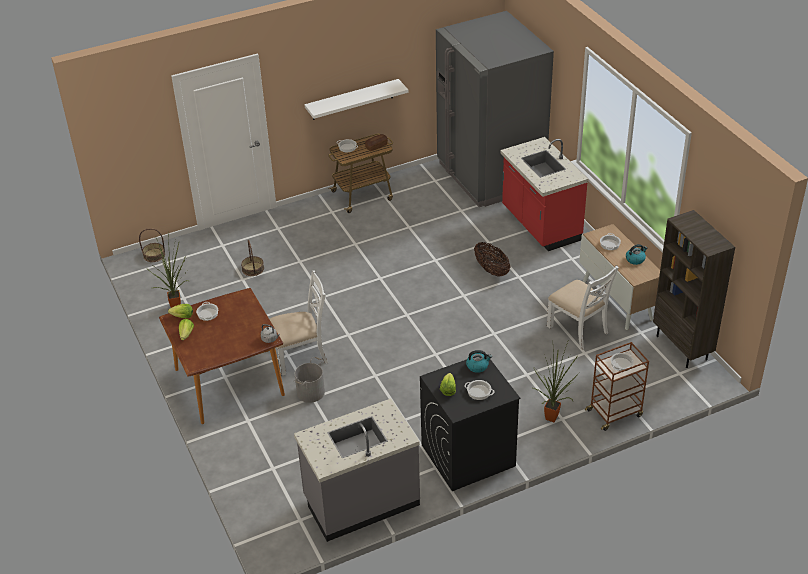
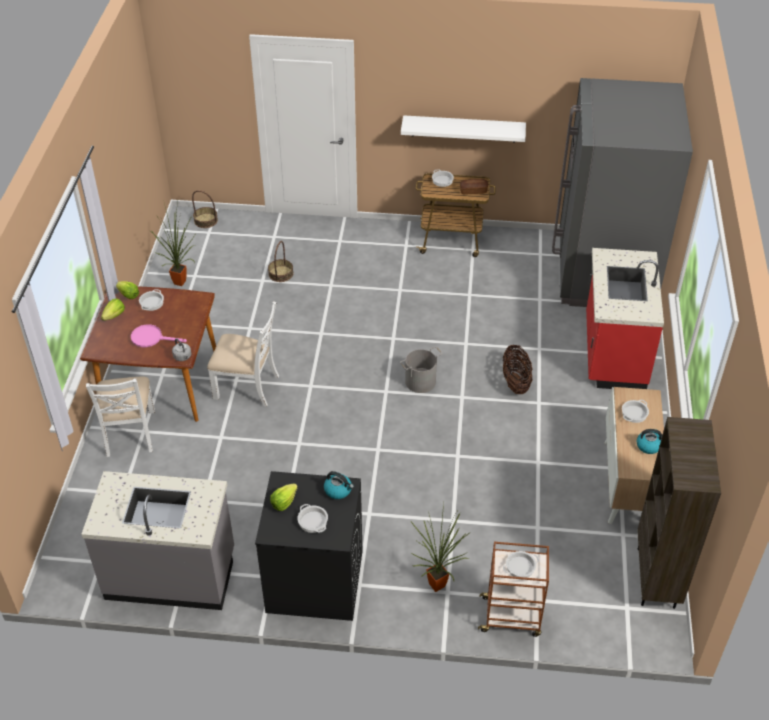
camera: 30 degrees right, 5 degrees up
(232, 337) = (151, 338): none -> pink frying pan
(310, 392) = (223, 430): grey bucket -> grey bucket (420, 381)
(578, 329) = (553, 496): white chair -> white chair (129, 433)

